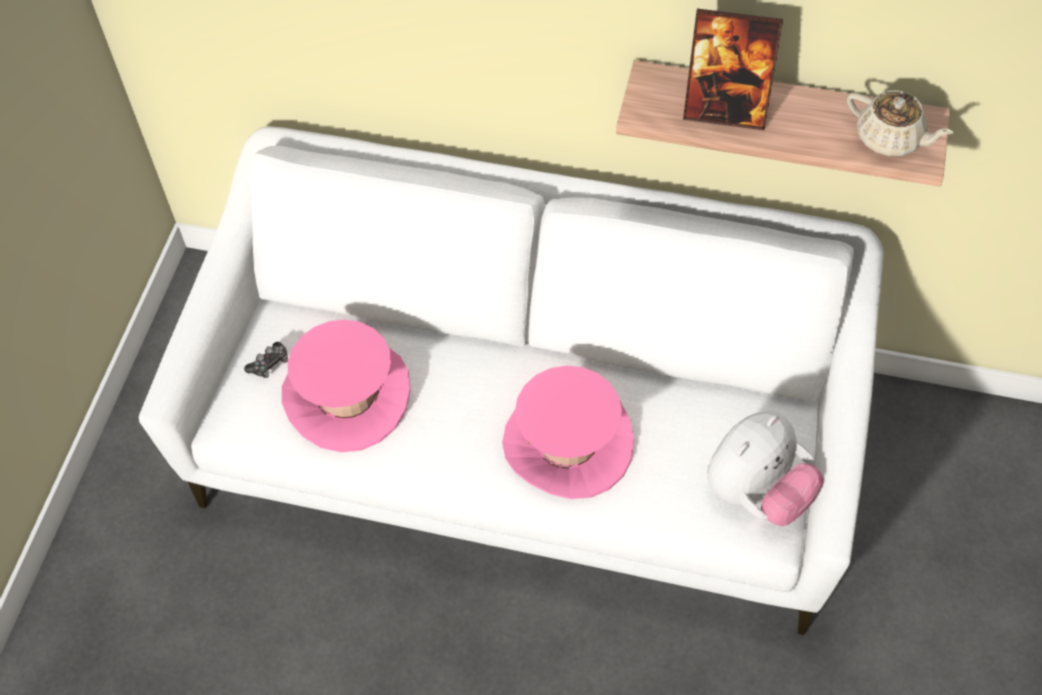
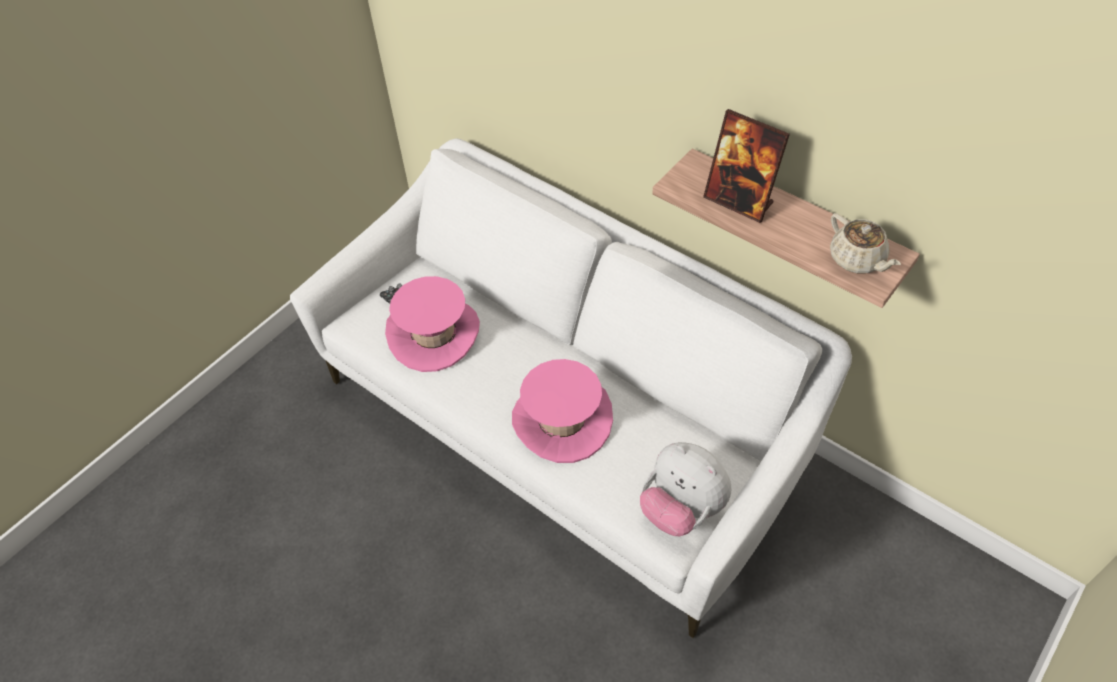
camera: 25 degrees right, 5 degrees down
(757, 493) = (681, 508): plush toy -> plush toy turned 60 degrees clockwise

